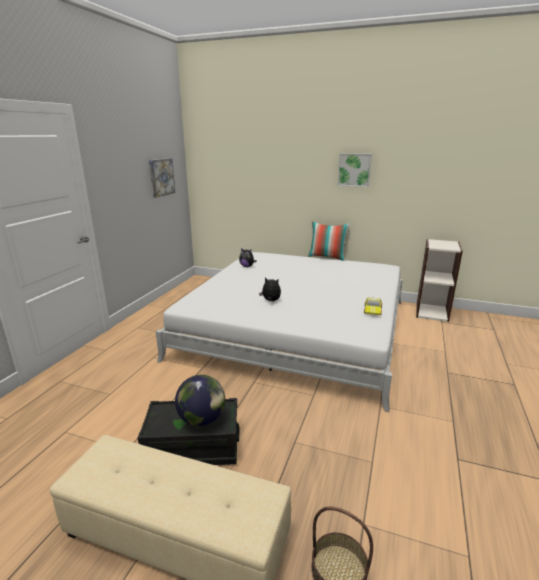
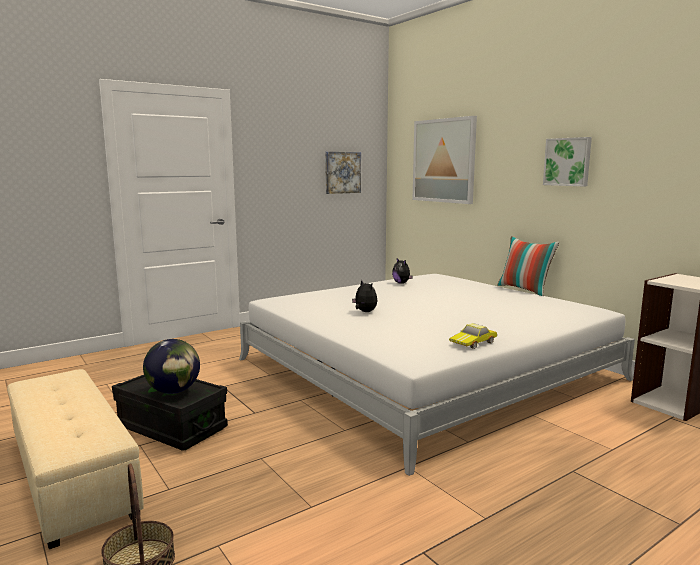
camera: 35 degrees right, 10 degrees down
(247, 165) = (443, 160): none -> picture

